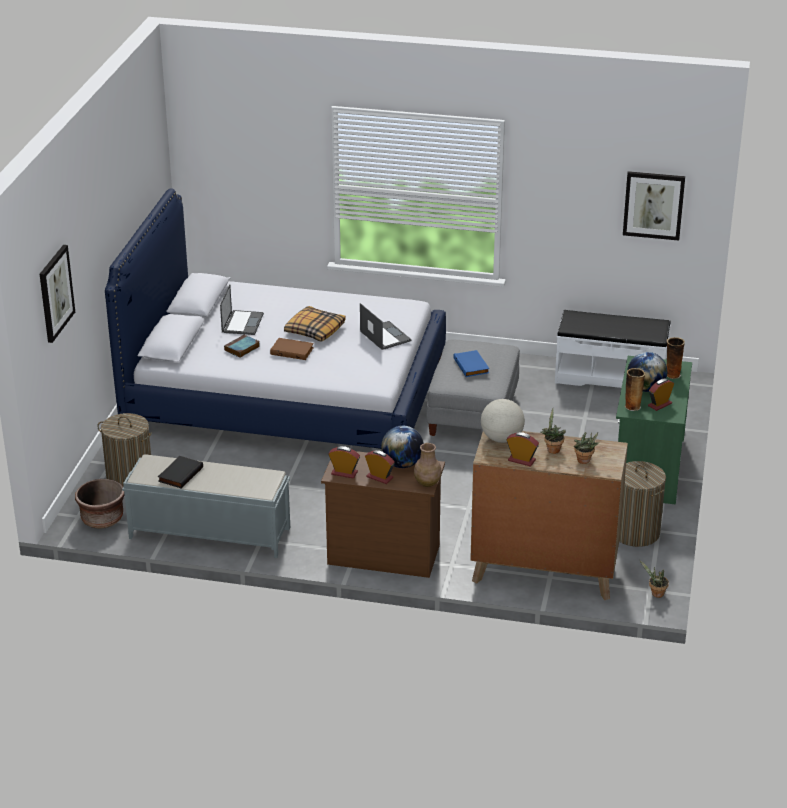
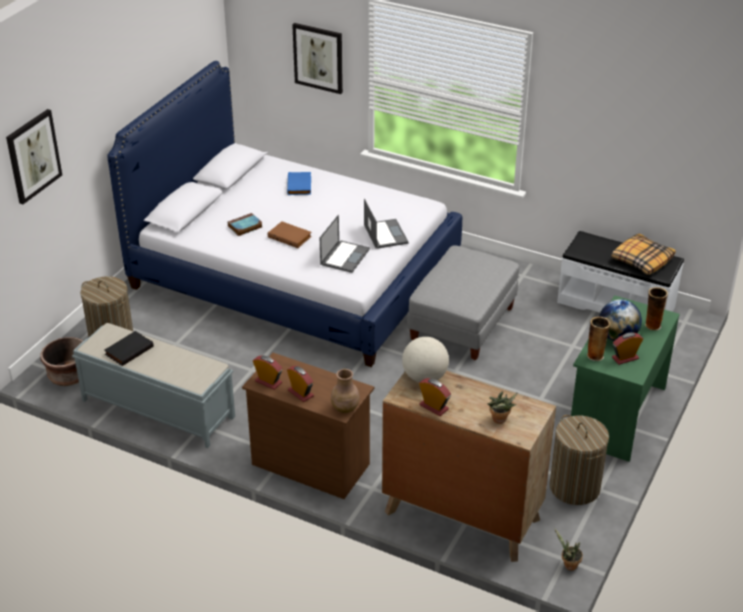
camera: 15 degrees right, 5 degrees up
(242, 323) = (258, 200): laptop -> laptop (345, 256)
(314, 330) = (321, 218): pillow -> pillow (641, 260)
(402, 464) = (330, 382): globe -> none
(472, 366) = (461, 278): blue book -> blue book (300, 185)
(552, 449) = (472, 399): potted plant -> none
(653, 205) = (677, 140): picture -> picture (318, 58)

